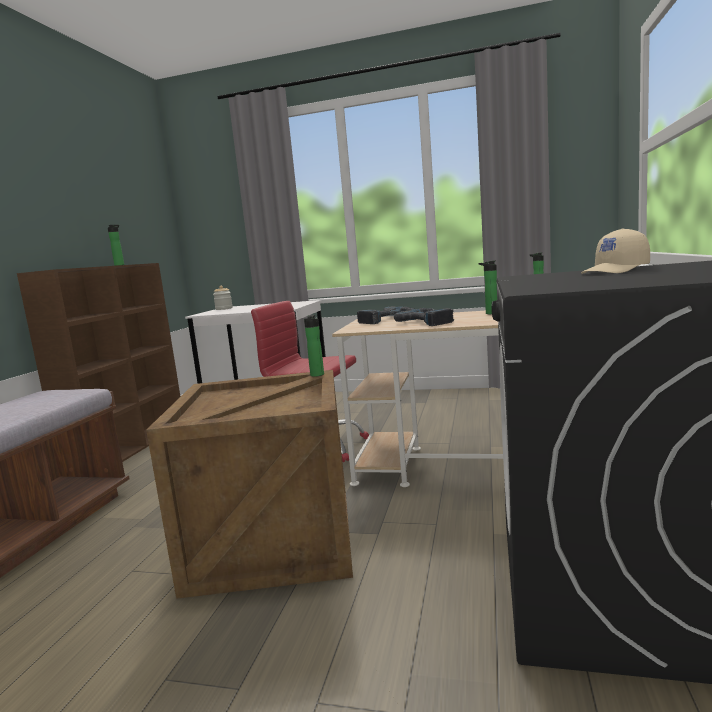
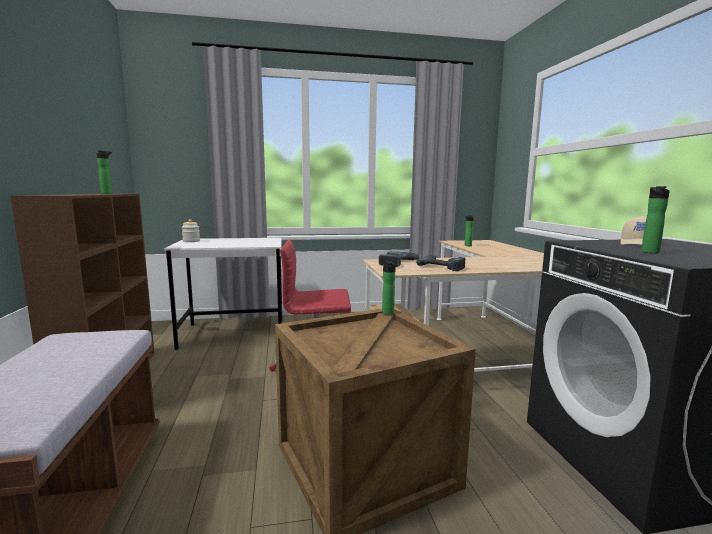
camera: 25 degrees left, 0 degrees up
(490, 313) = (473, 261): bottle -> bottle (649, 252)

